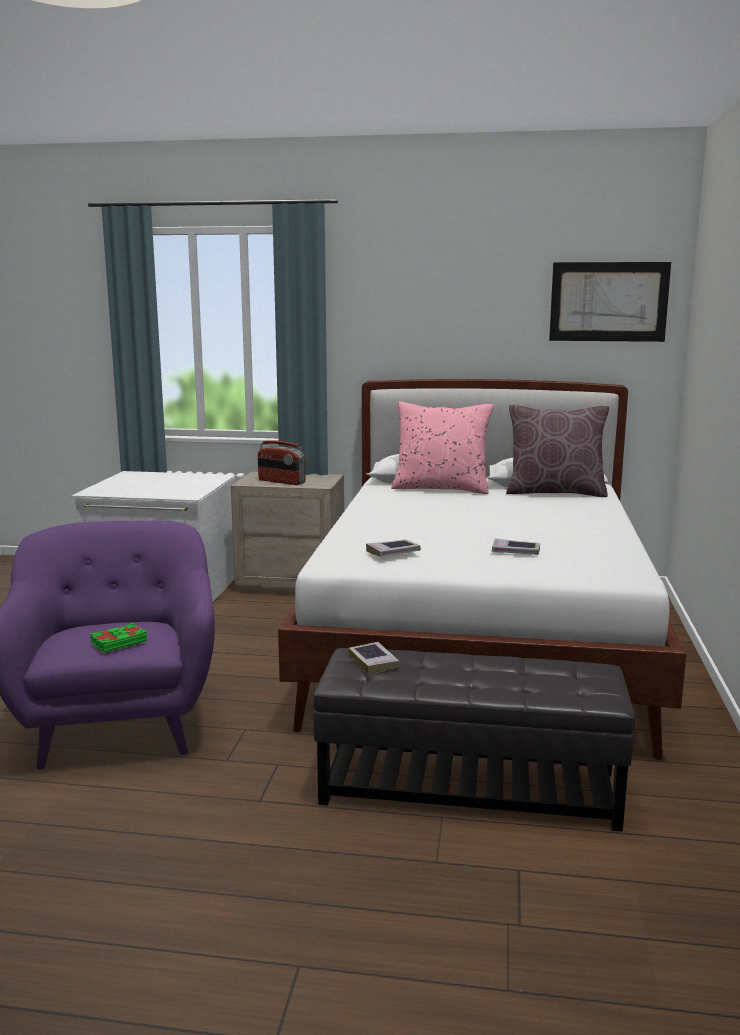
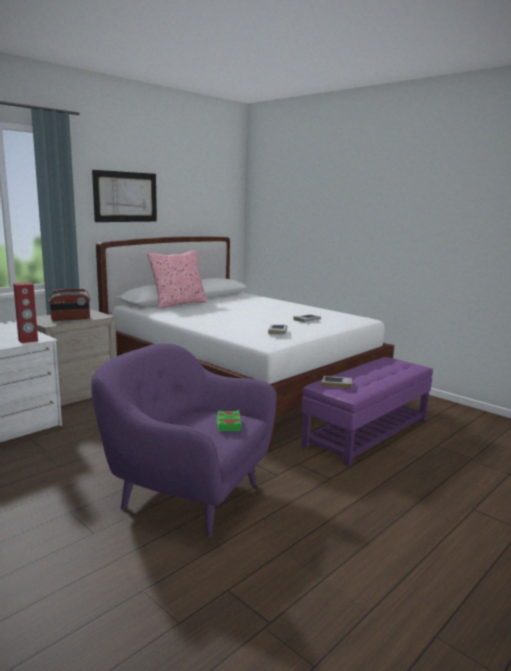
camera: 55 degrees left, 0 degrees up
(175, 494) = (28, 340): none -> red speaker
(468, 786) = (366, 432): black ottoman -> purple ottoman
(555, 492) = (228, 296): brown pillow -> none
(608, 302) = (215, 191): picture -> picture (126, 197)

